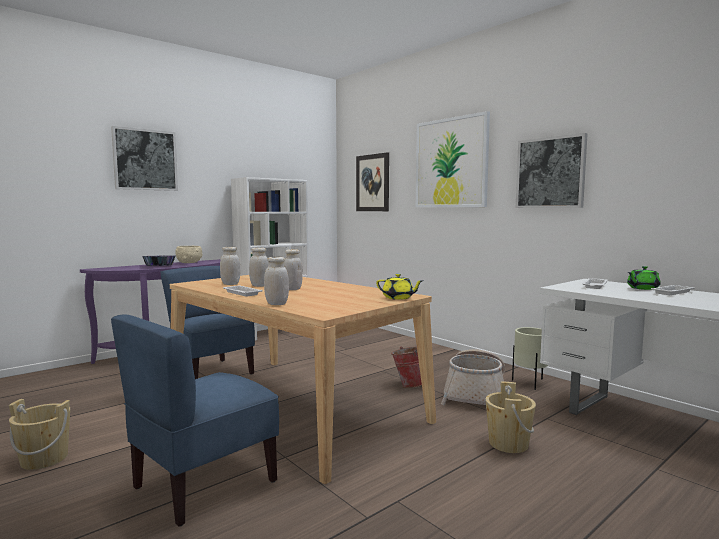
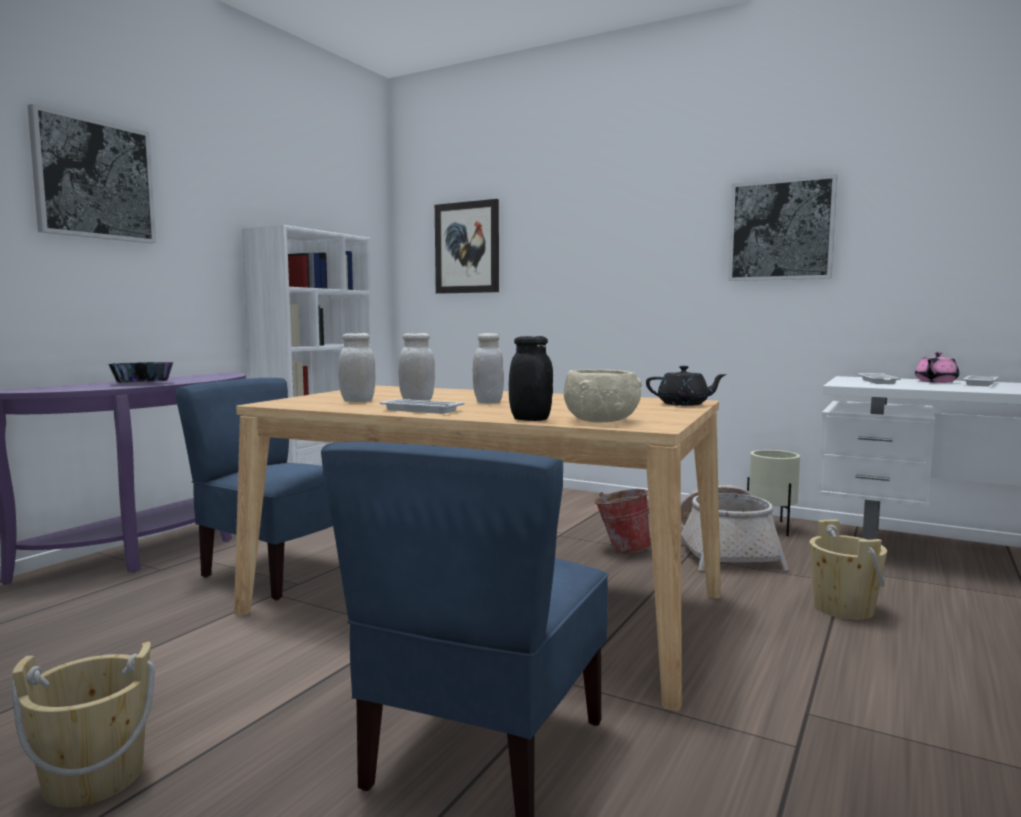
camera: 20 degrees left, 0 degrees up
(189, 262) = (187, 377): beige bowl -> beige bowl (601, 420)
(276, 304) = (530, 419): white jar -> black jar
(398, 298) = (684, 404): yellow teapot -> black teapot
(451, 163) = (614, 216): picture -> none
(642, 288) = (935, 382): green teapot -> pink teapot

